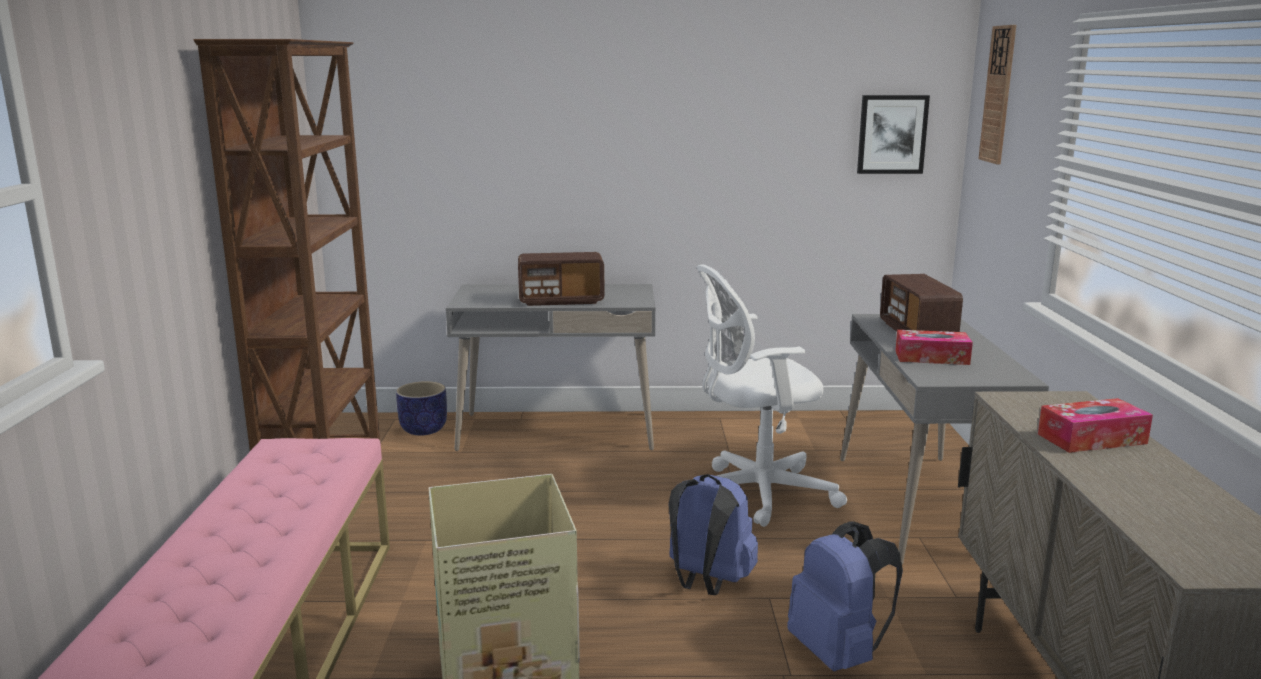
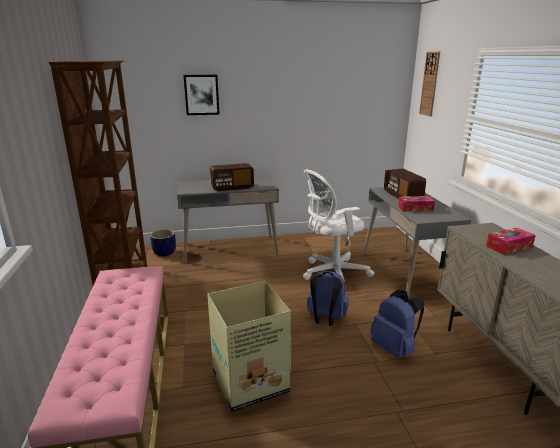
camera: 10 degrees left, 5 degrees up
(892, 134) = (378, 102): picture -> picture (201, 95)

